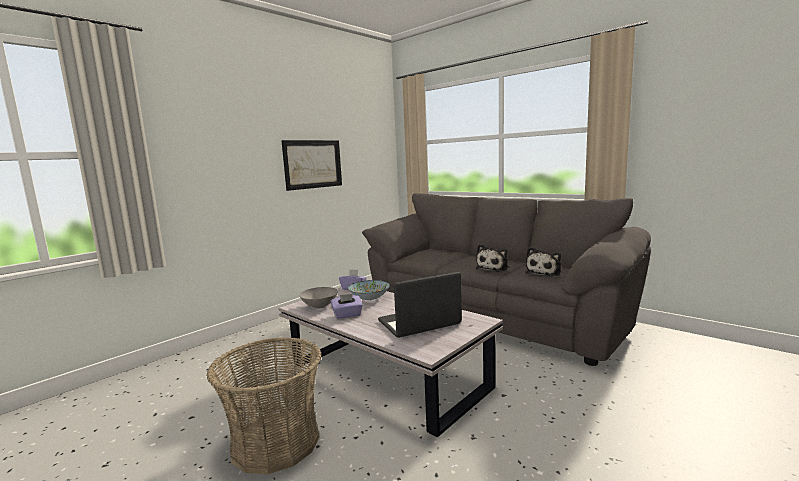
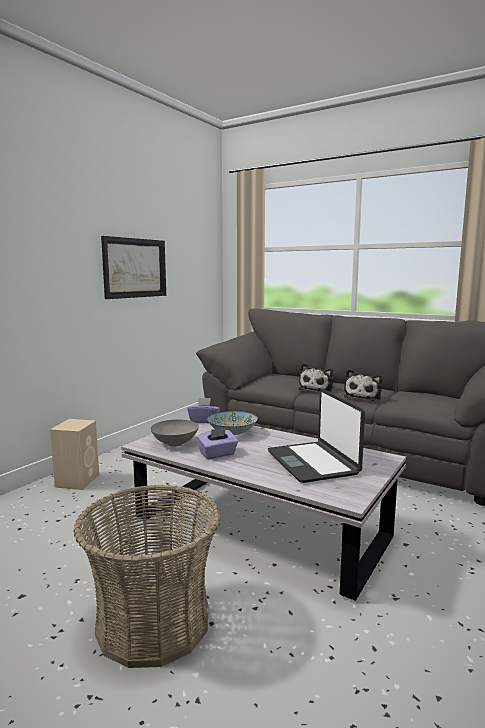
camera: 10 degrees left, 0 degrees up
(262, 334) = (78, 480): none -> beige speaker
(419, 323) = (313, 462): laptop -> laptop turned 75 degrees counterclockwise
(544, 272) = (424, 401): plush toy -> plush toy (317, 389)

